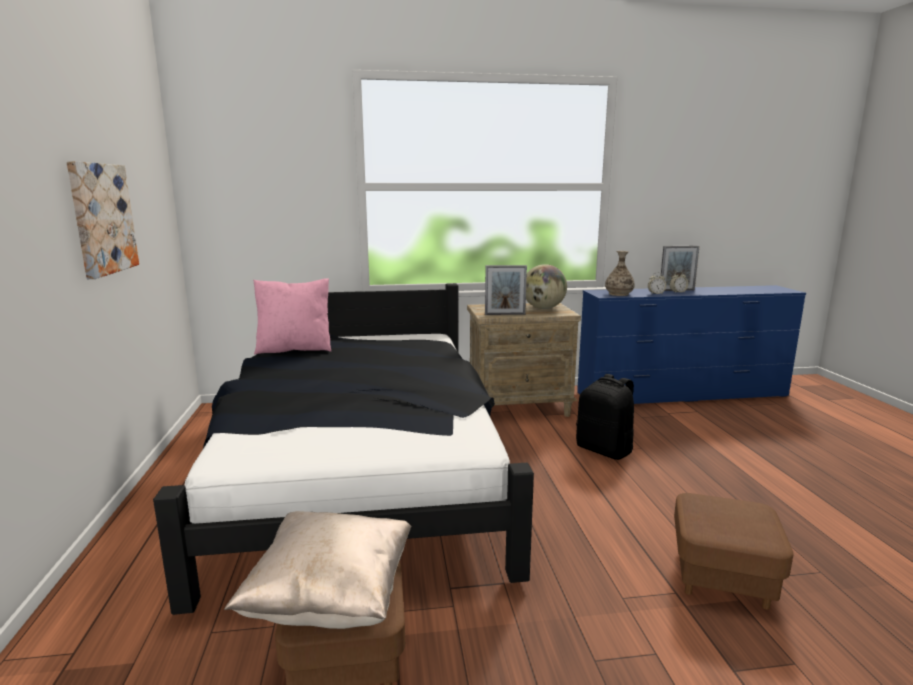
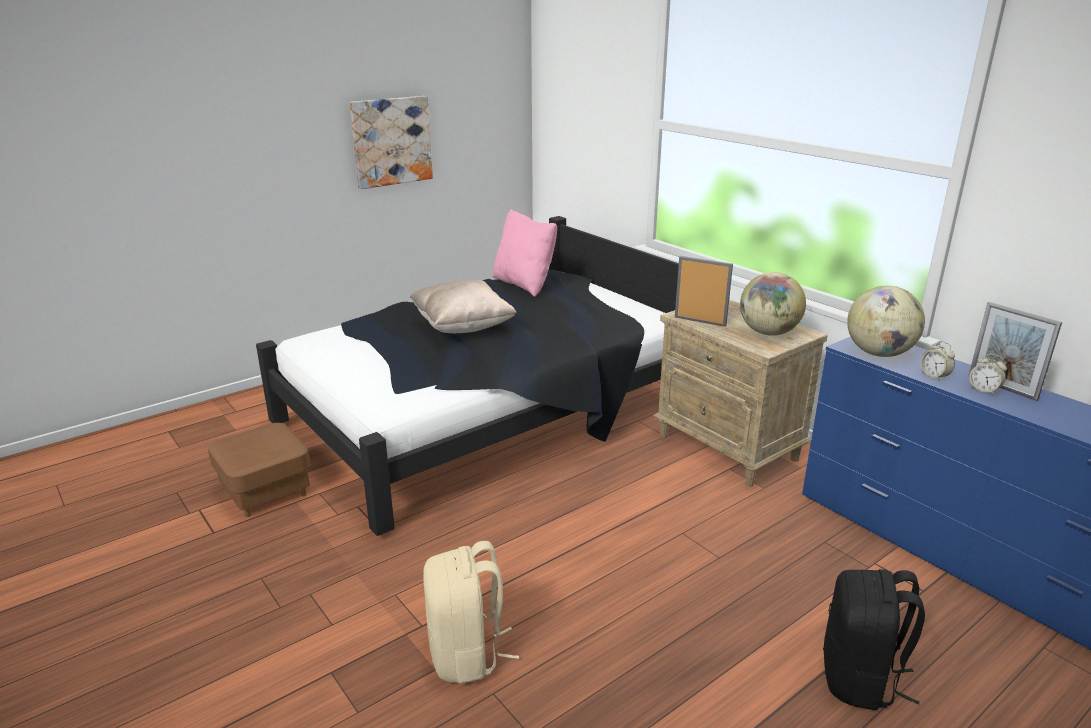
camera: 60 degrees right, 10 degrees up
(331, 598) = (248, 443): beige pillow -> beige pillow (463, 327)
(505, 314) = (700, 321): picture frame -> picture frame turned 150 degrees clockwise
(605, 450) = (680, 531): black backpack -> black backpack (860, 679)
(619, 294) = (879, 353): vase -> globe
(722, 577) = (467, 654): brown ottoman -> beige backpack

